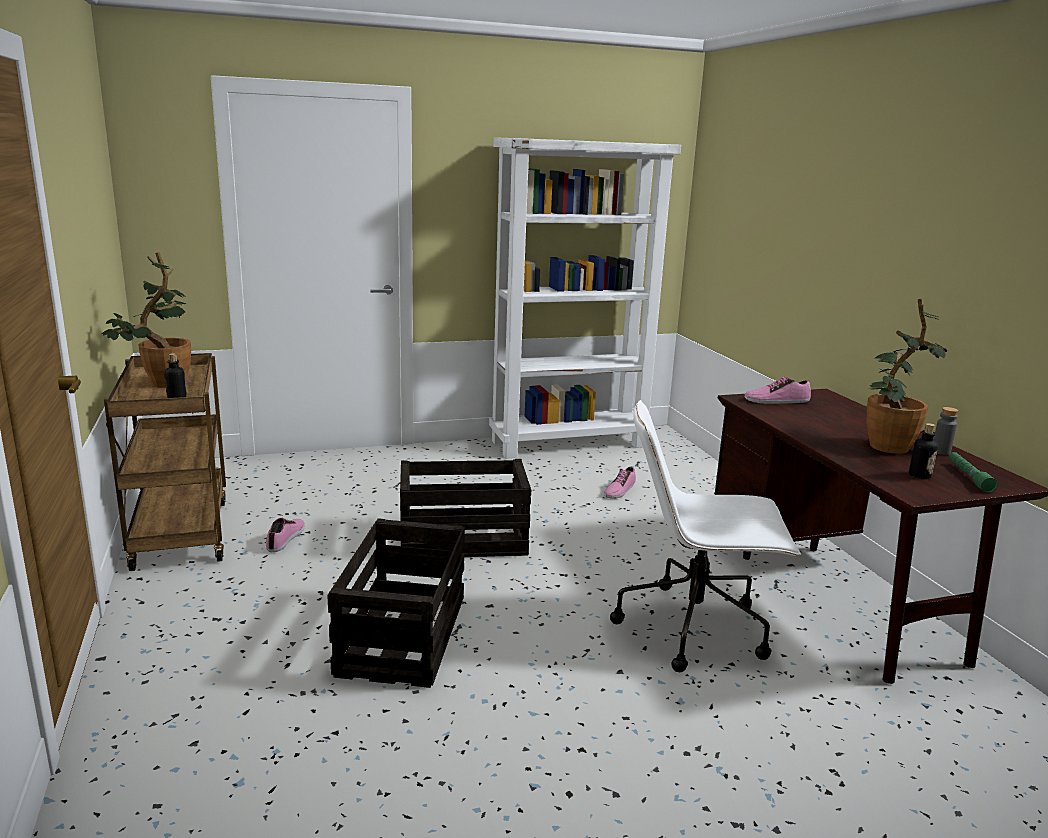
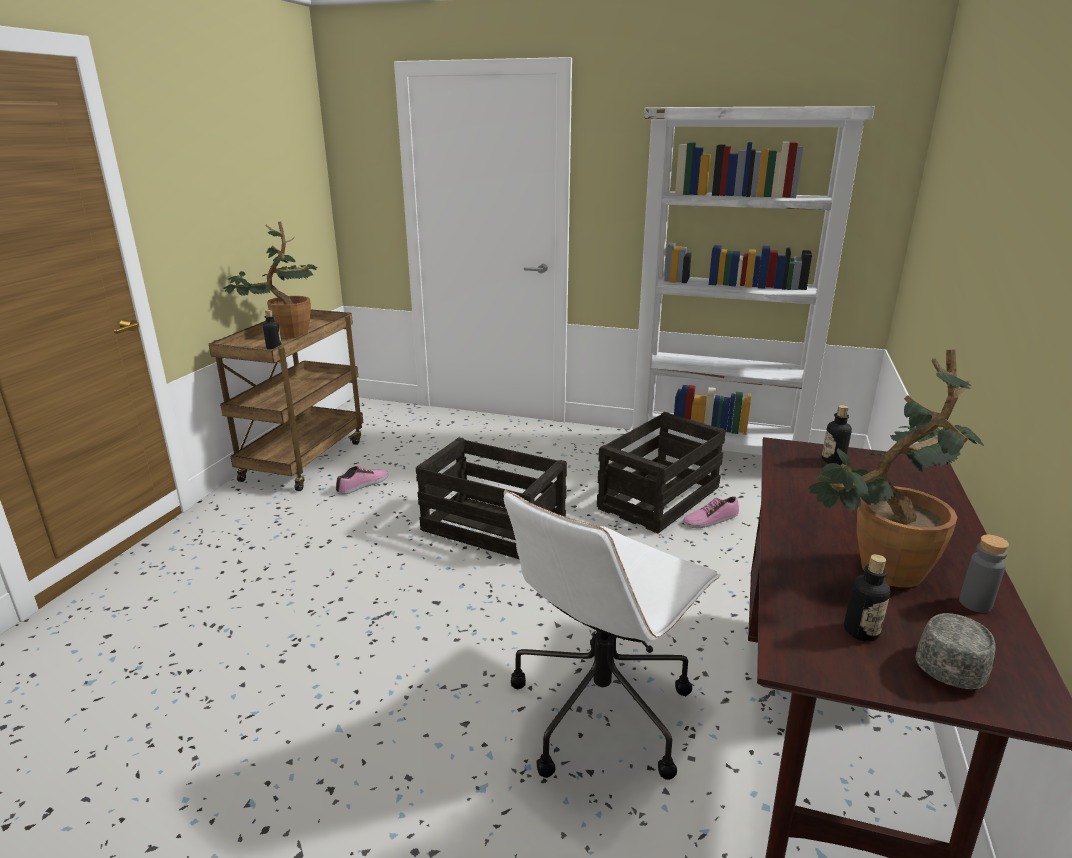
camera: 35 degrees right, 5 degrees up
(403, 636) = (335, 604): crate -> crate (659, 499)
(695, 627) = (602, 708): white office chair -> white office chair turned 90 degrees counterclockwise
(776, 400) = (833, 460): shoe -> bottle
(968, 477) = (952, 662): green flashlight -> grey cap

